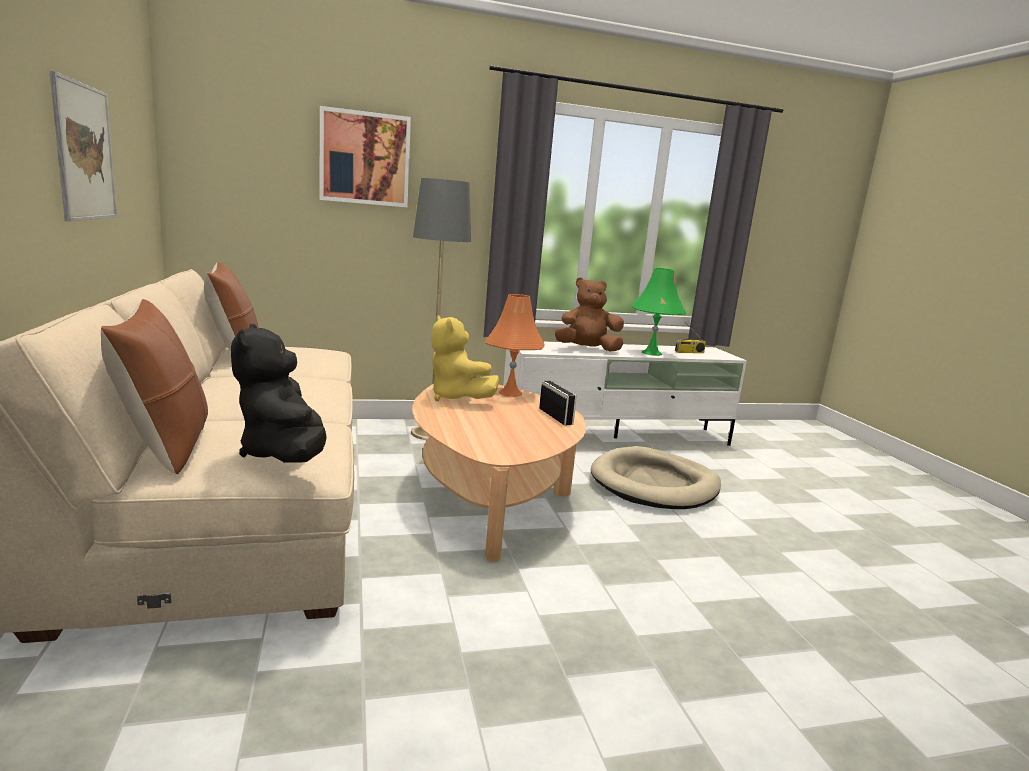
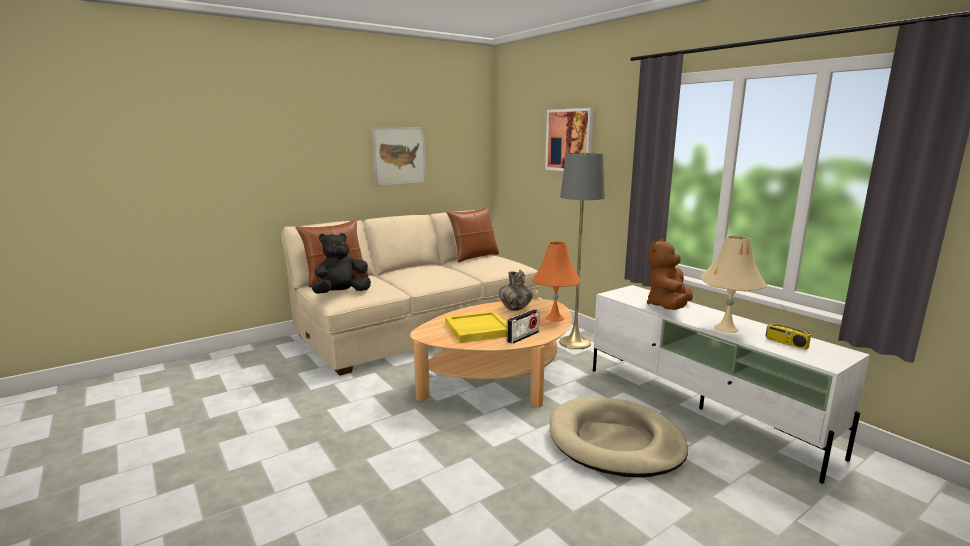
camera: 70 degrees right, 0 degrees up
(456, 398) = (515, 309): yellow plush toy -> vase
(510, 428) = (477, 329): none -> yellow tray
(587, 349) = (668, 307): brown plush toy -> brown plush toy turned 120 degrees counterclockwise
(651, 353) = (726, 328): green table lamp -> beige table lamp

